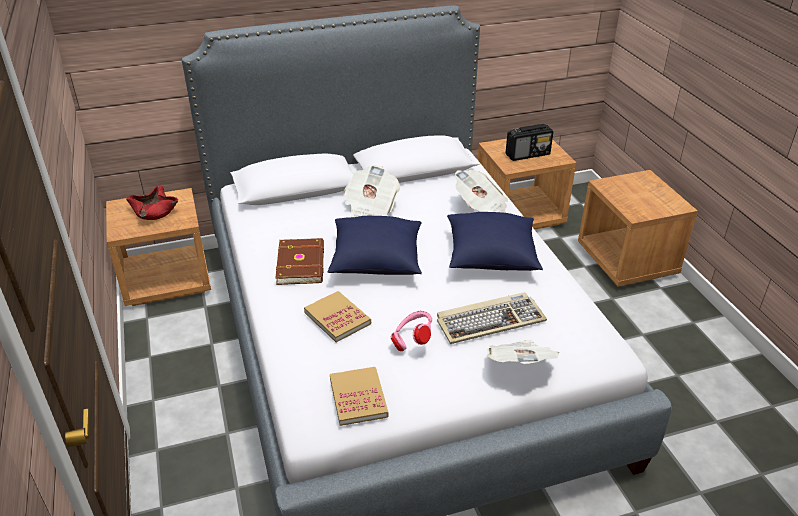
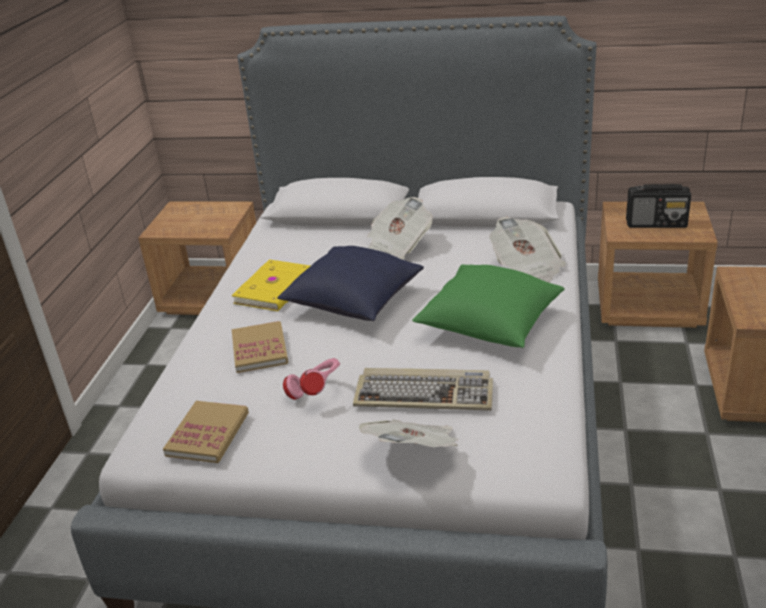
camera: 30 degrees right, 5 degrees down
(154, 212) = (200, 218): red bowl -> none
(302, 264) = (276, 288): brown book -> yellow book
(491, 257) = (489, 325): blue pillow -> green pillow

